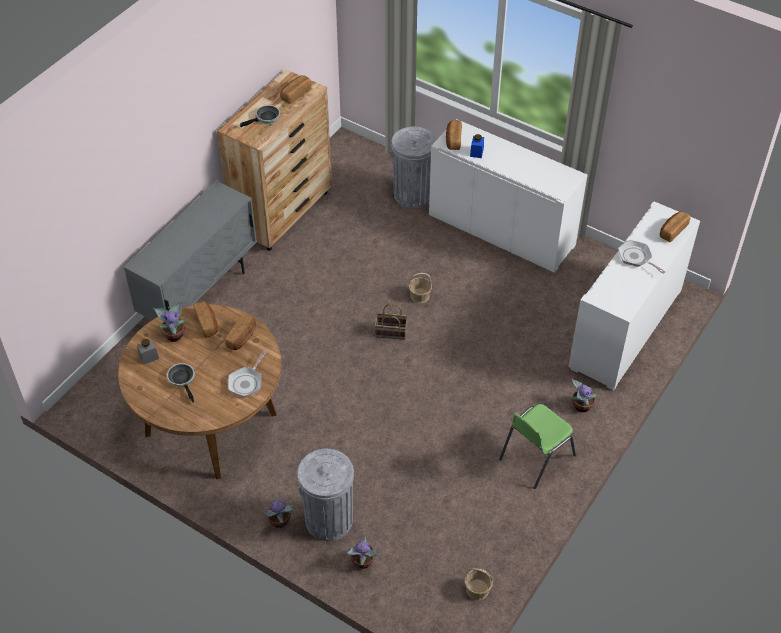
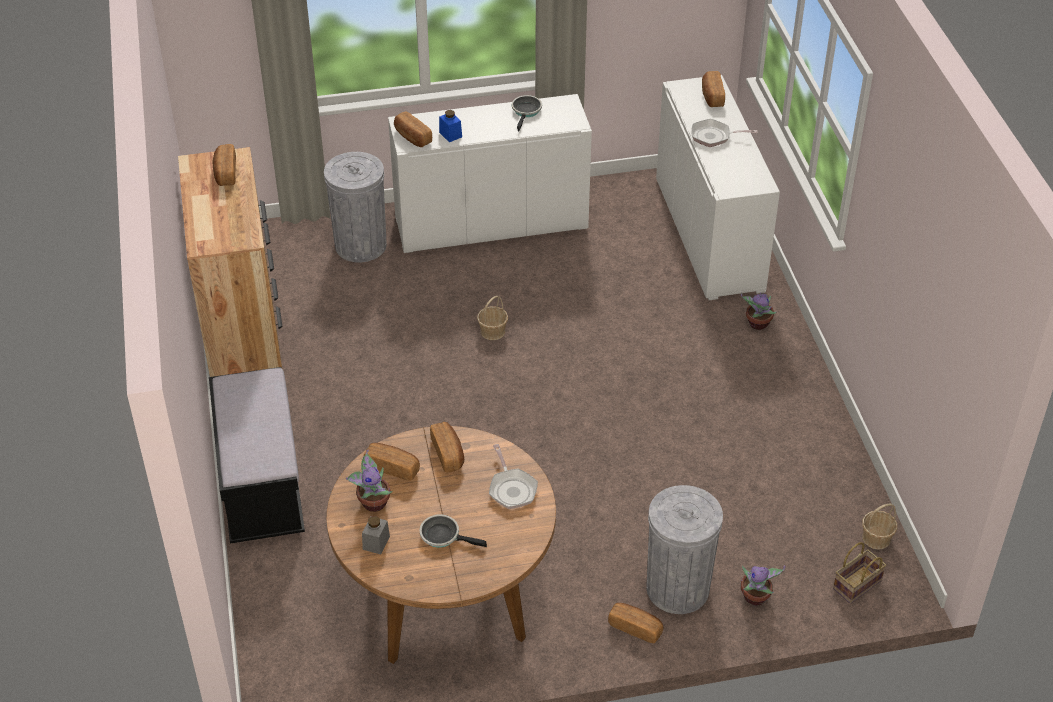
camera: 45 degrees left, 5 degrees down
(200, 294) = (261, 486): grey cabinet -> black bench
(266, 118) = (226, 213): frying pan -> frying pan (526, 112)
(279, 522) = (635, 627): potted plant -> bread
(390, 332) = (509, 383): basket -> basket (857, 586)
(535, 457) = (777, 393): green chair -> none

